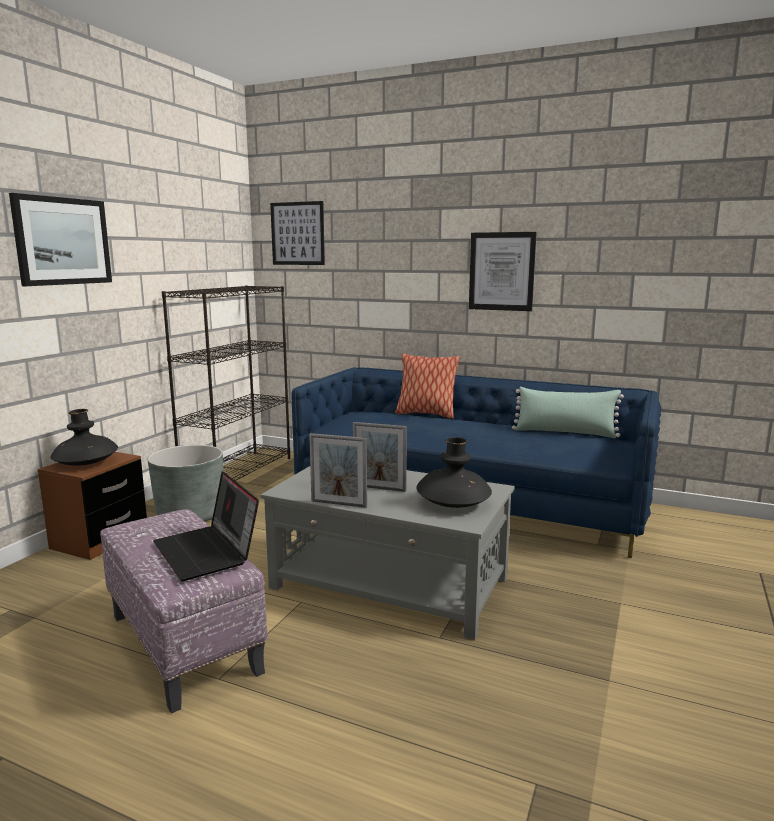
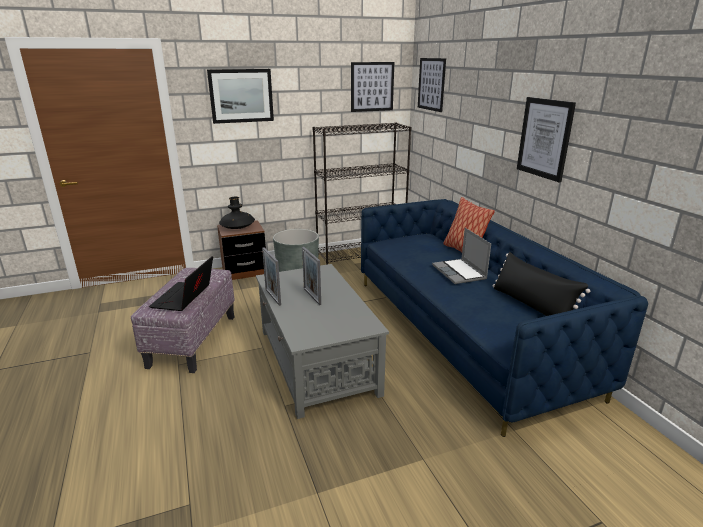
camera: 45 degrees right, 10 degrees up
(217, 238) = (372, 87): none -> picture
(453, 502) = (325, 324): black vase -> none
(464, 428) = (460, 272): none -> laptop
(565, 432) = (531, 306): green pillow -> black pillow

